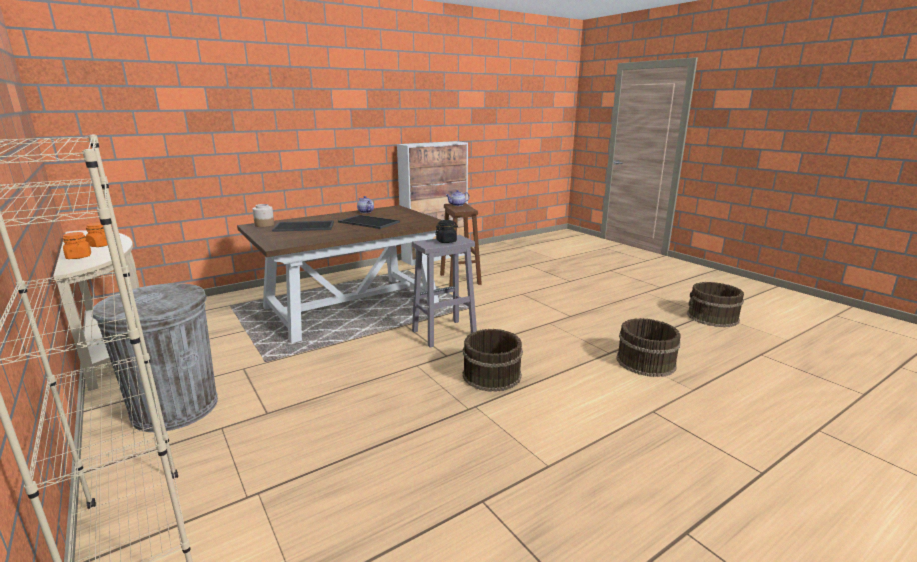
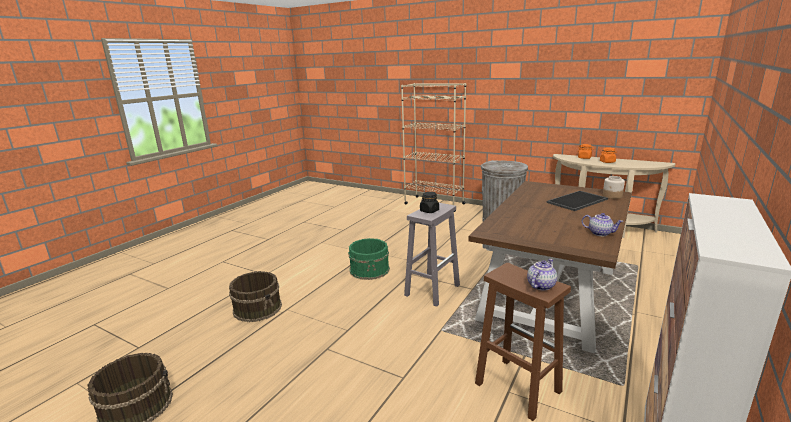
camera: 155 degrees right, 0 degrees up
(368, 222) = (545, 217): tray -> none
(491, 375) = (370, 269): brown bucket -> green bucket

